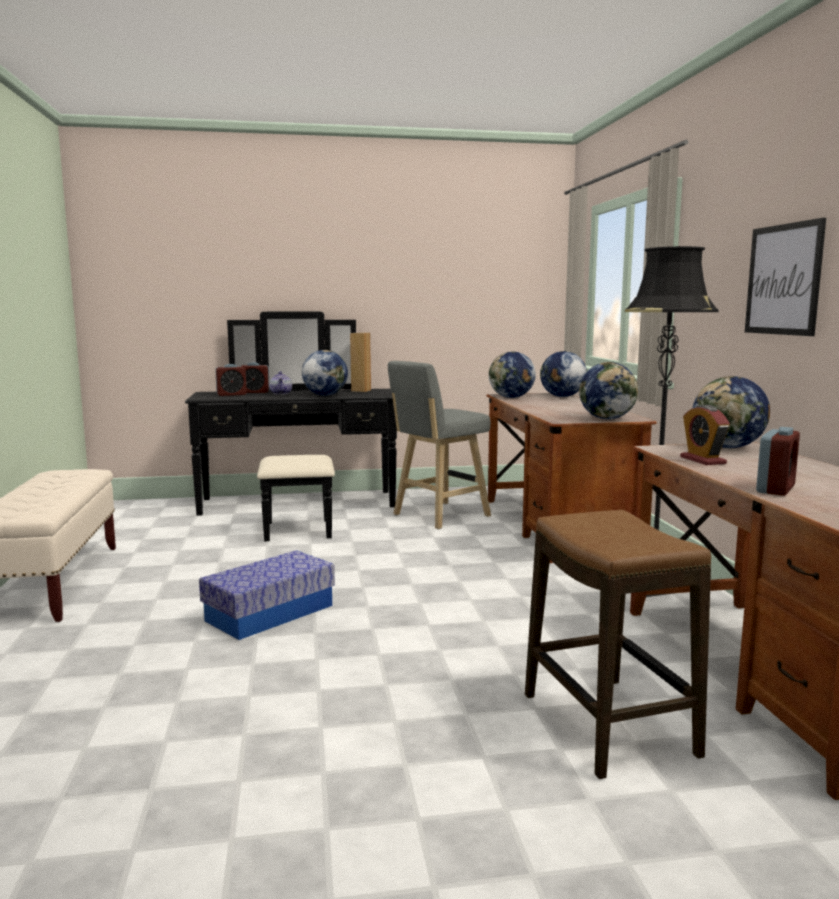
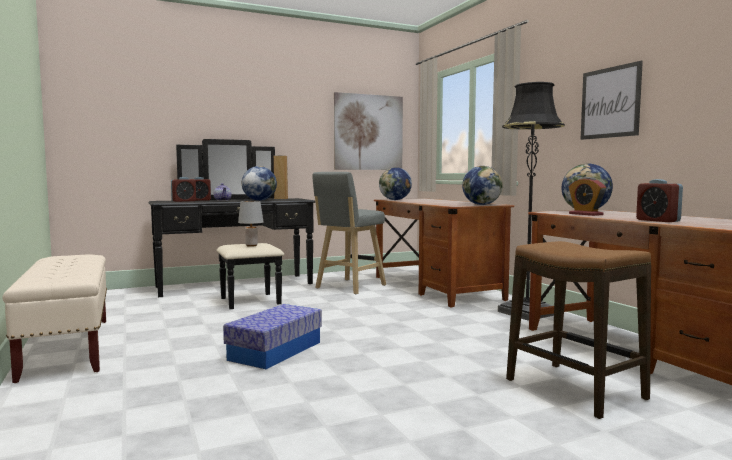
camera: 15 degrees left, 5 degrees down
(295, 461) = (251, 245): none -> grey table lamp
(492, 295) = (368, 132): none -> picture
(562, 396) = (427, 199): globe -> none
(775, 489) = (657, 220): alarm clock -> alarm clock turned 135 degrees clockwise

